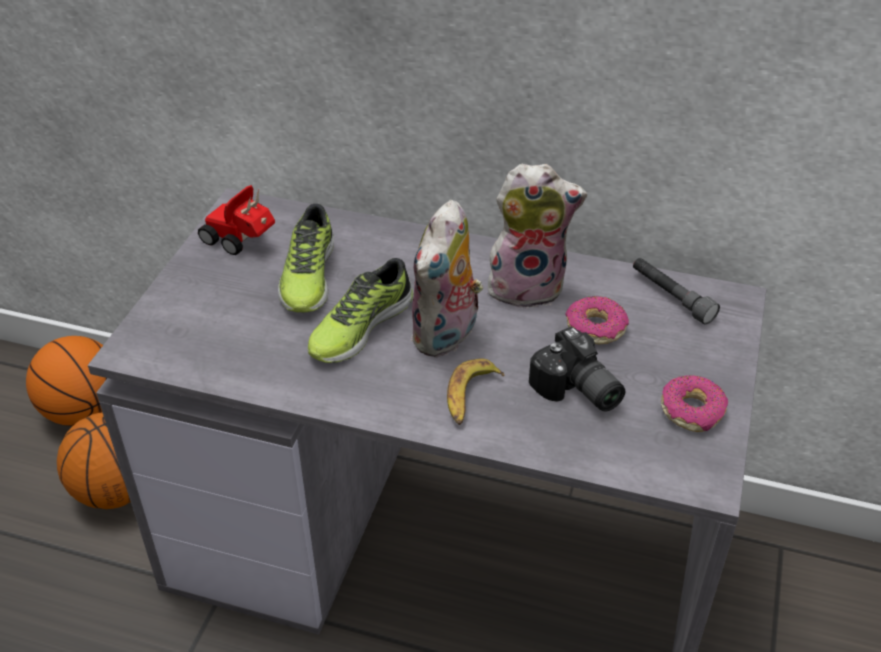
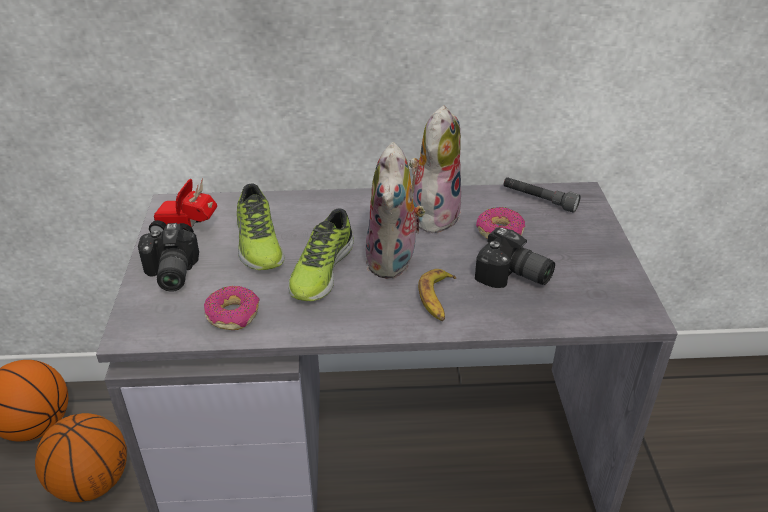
camera: 20 degrees left, 5 degrees down
(198, 291) = (169, 274): none -> camera
(528, 286) = (433, 214): plush toy -> plush toy turned 45 degrees counterclockwise
(692, 411) = (601, 270): donut -> donut (233, 314)

